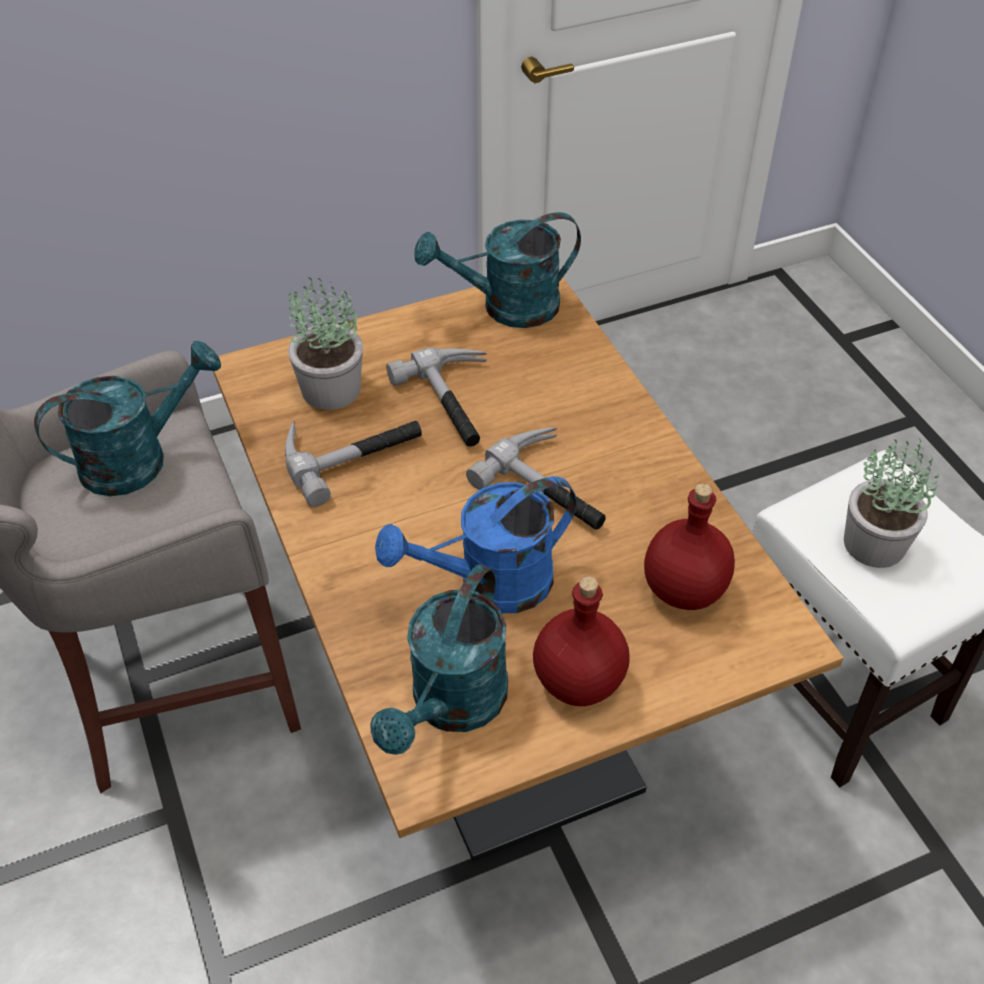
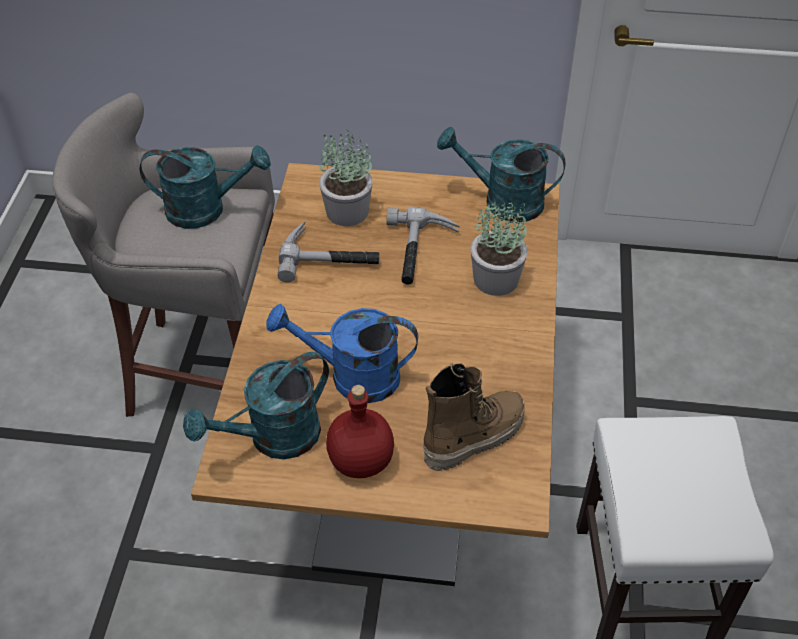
camera: 30 degrees right, 0 degrees up
(552, 488) = (439, 333): hammer -> none
(683, 590) = (473, 437): red bottle -> boot
(876, 544) = (667, 478): potted plant -> potted plant (496, 280)

